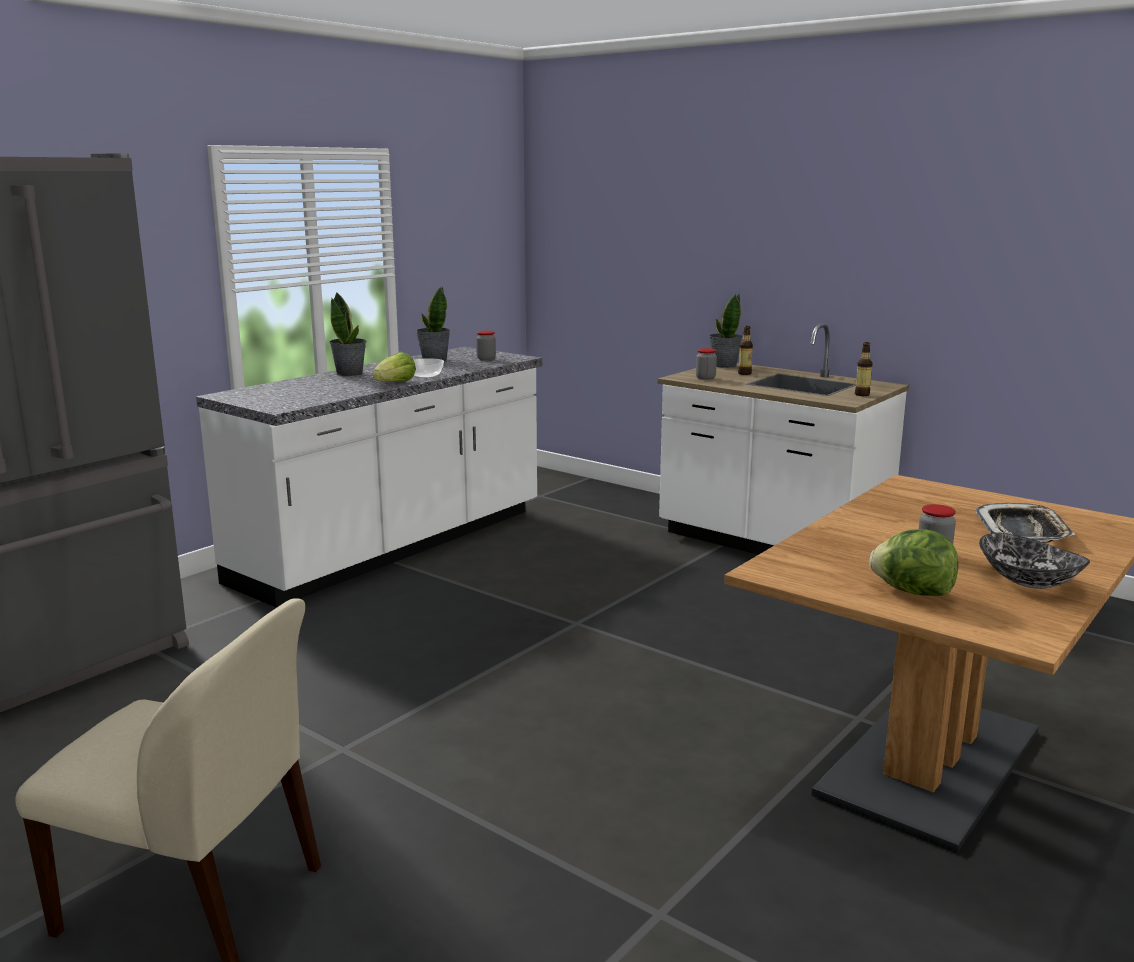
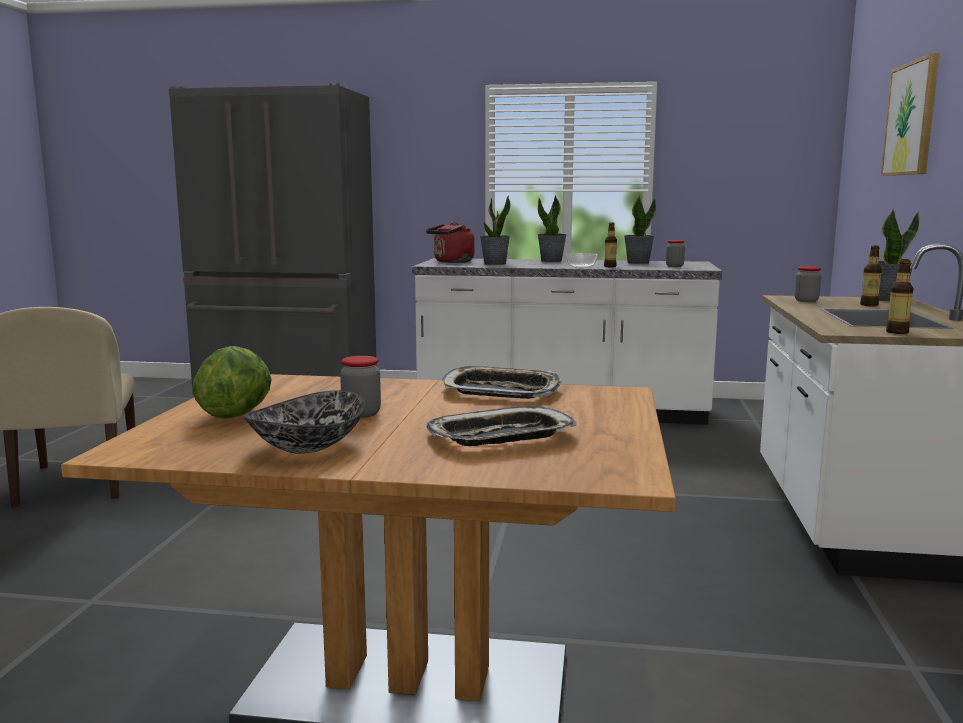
camera: 60 degrees right, 5 degrees down
(273, 398) = (452, 262): none -> red kettle
(330, 390) = (495, 263): none -> potted plant
(395, 383) = (542, 266): lettuce -> none
(448, 371) = (610, 266): none -> bottle
(682, 211) = (911, 119): none -> picture
(882, 508) = (501, 391): none -> tray

